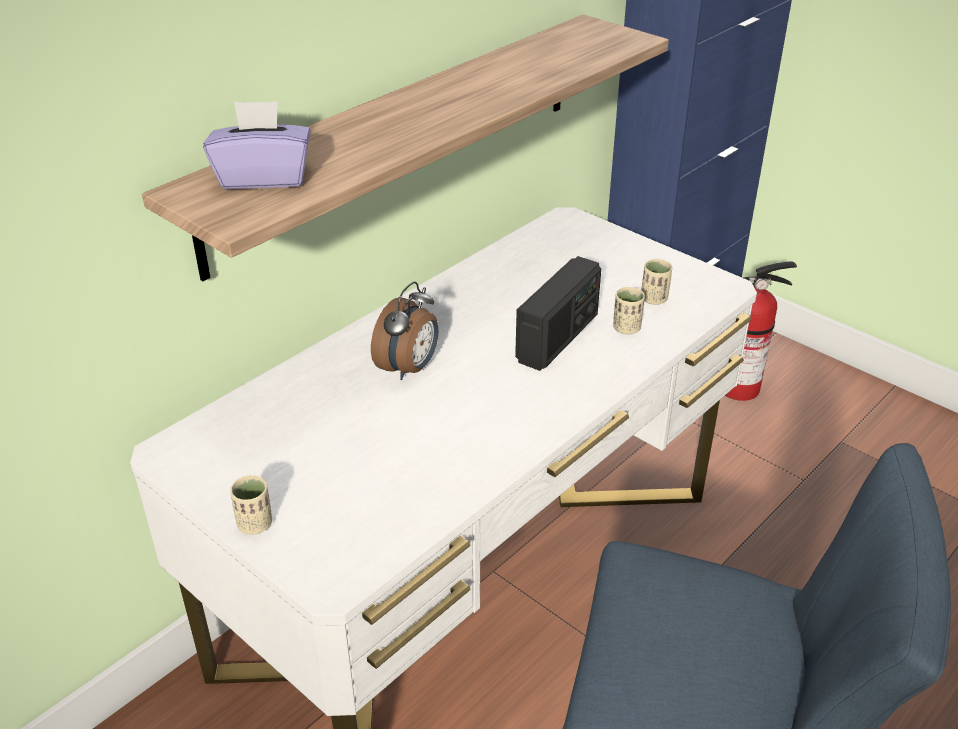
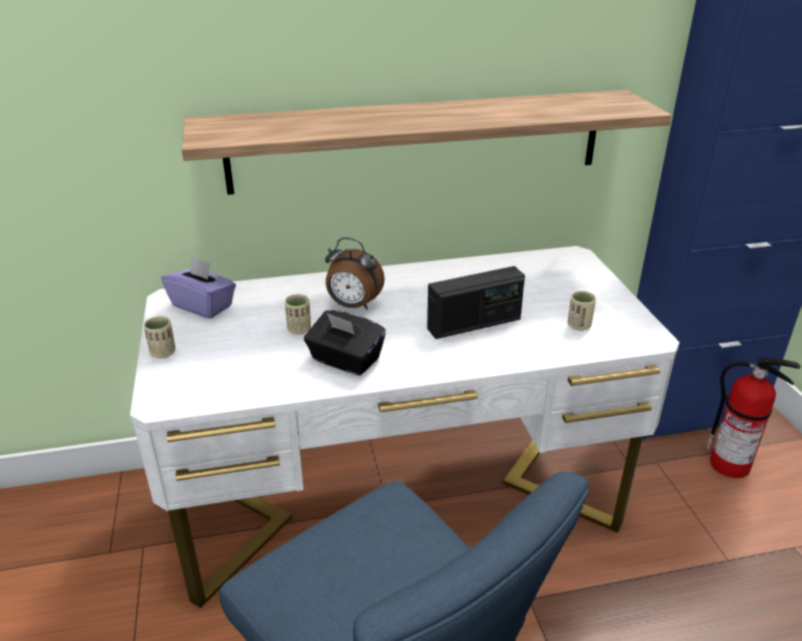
camera: 35 degrees right, 5 degrees down
(264, 177) = (256, 125): purple tissue box -> purple tissue box (203, 306)
(409, 368) = (353, 306): alarm clock -> alarm clock turned 45 degrees clockwise
(477, 436) = (345, 360): none -> black tissue box
(626, 328) = (533, 336): beige cup -> beige cup (299, 329)

